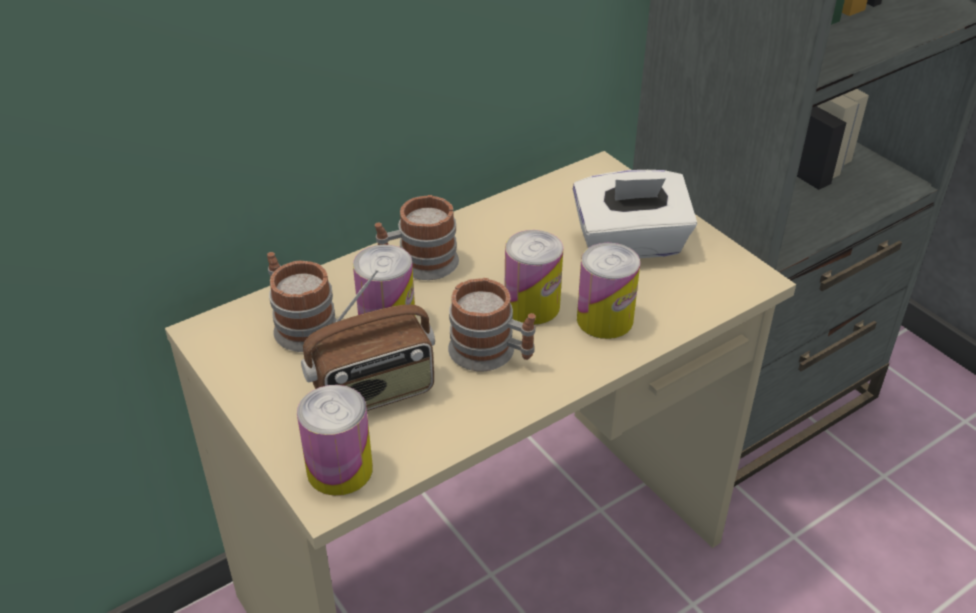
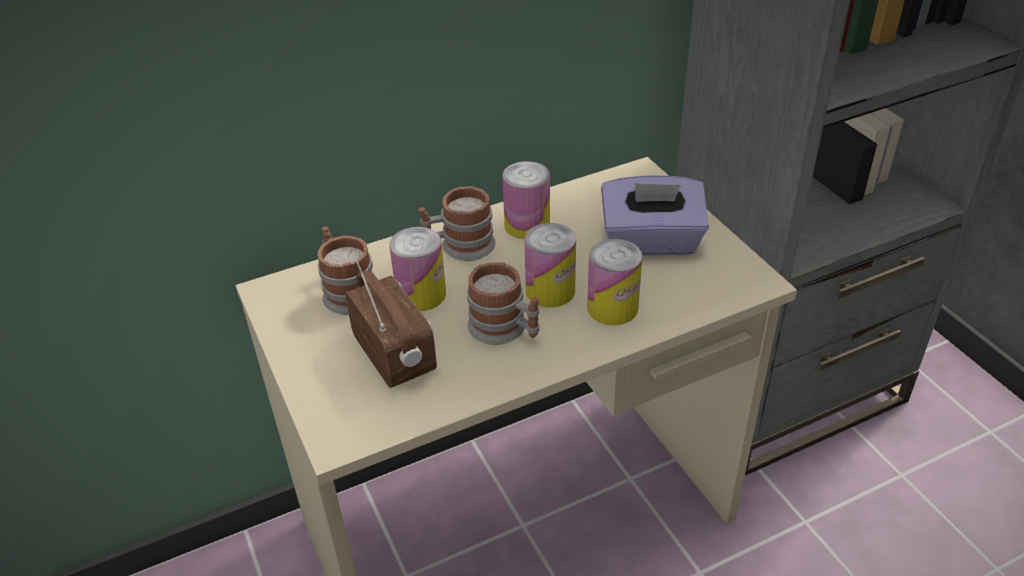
camera: 10 degrees right, 0 degrees up
(339, 469) = (351, 419): can -> can (527, 225)
(374, 392) = (396, 354): radio -> radio turned 105 degrees counterclockwise
(630, 244) = (651, 242): white tissue box -> purple tissue box

